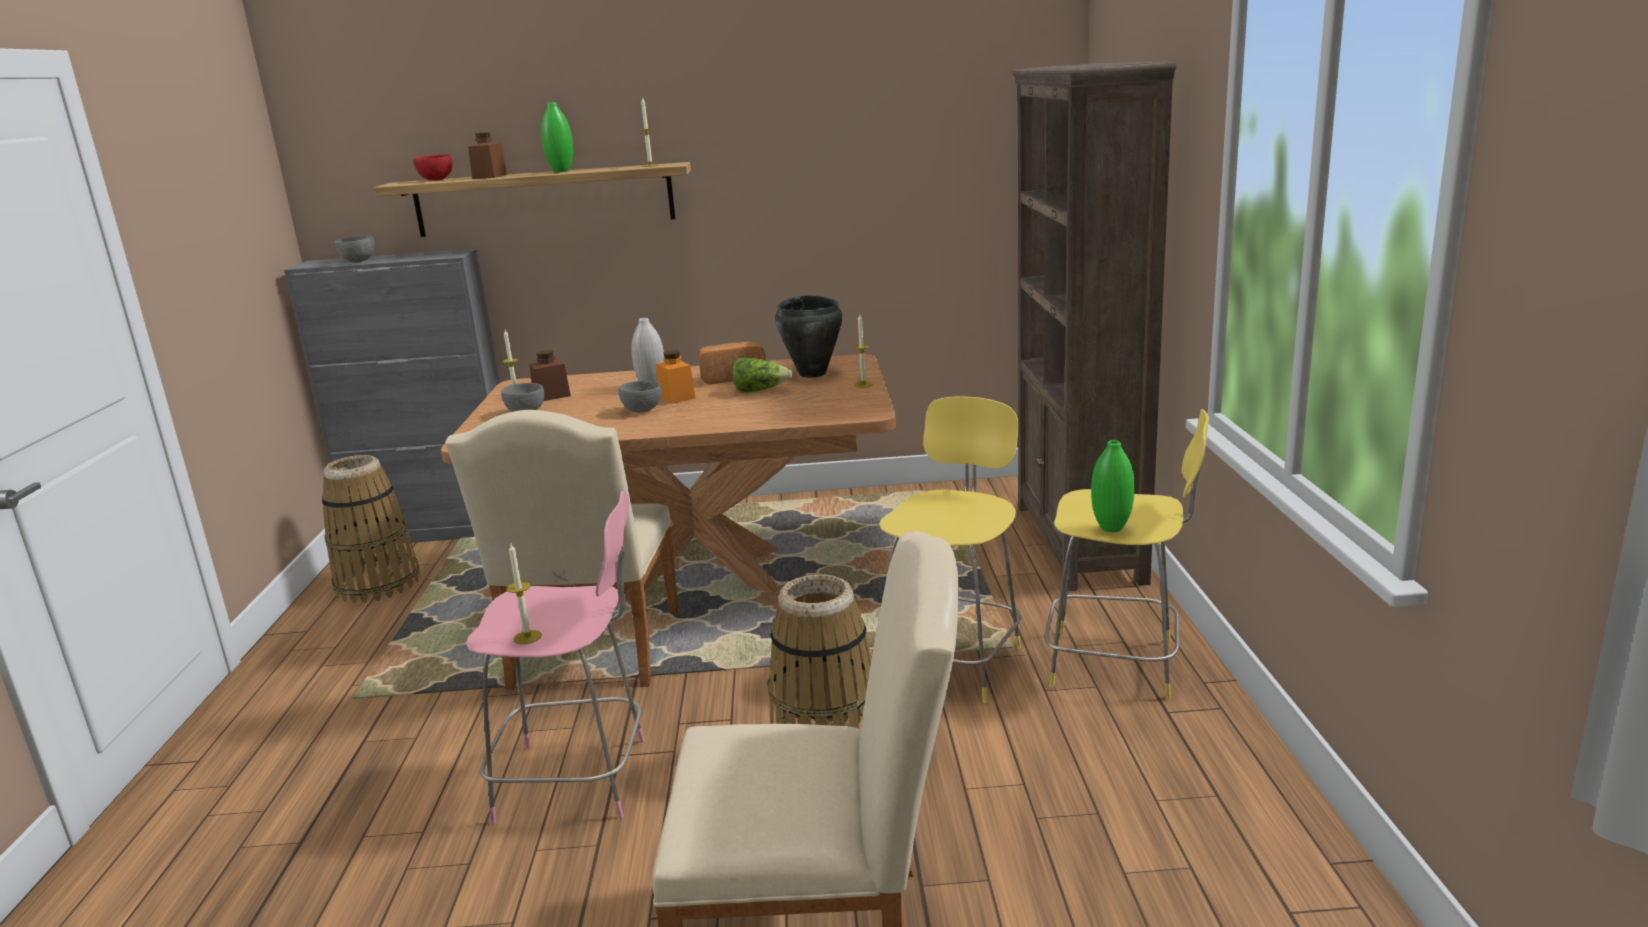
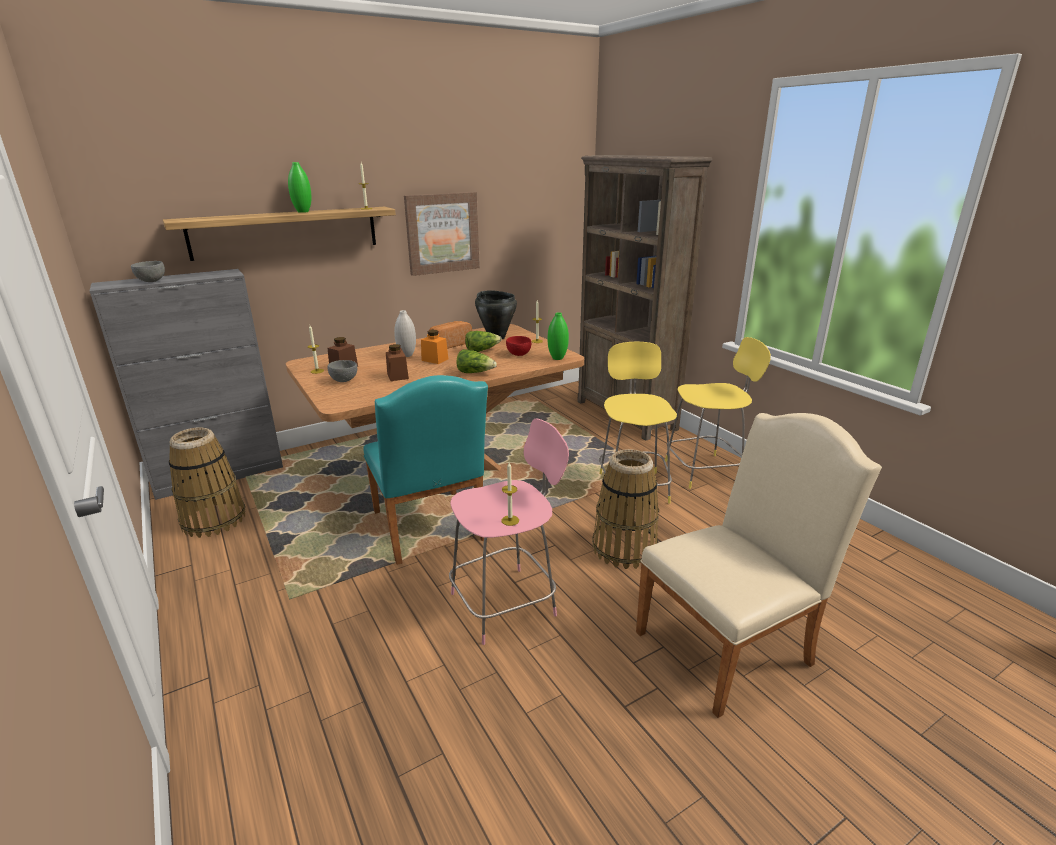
camera: 30 degrees left, 5 degrees up
(437, 180) = (208, 217): red bowl -> red bowl (518, 354)
(489, 176) = (252, 215): brown jar -> brown jar (397, 376)
(592, 655) = (430, 530): beige chair -> turquoise chair
(641, 411) = (426, 370): grey bowl -> none
(698, 421) = (475, 373): none -> lettuce
(785, 202) = (442, 233): none -> picture
(1111, 528) = (722, 402): green vase -> green vase (557, 358)

